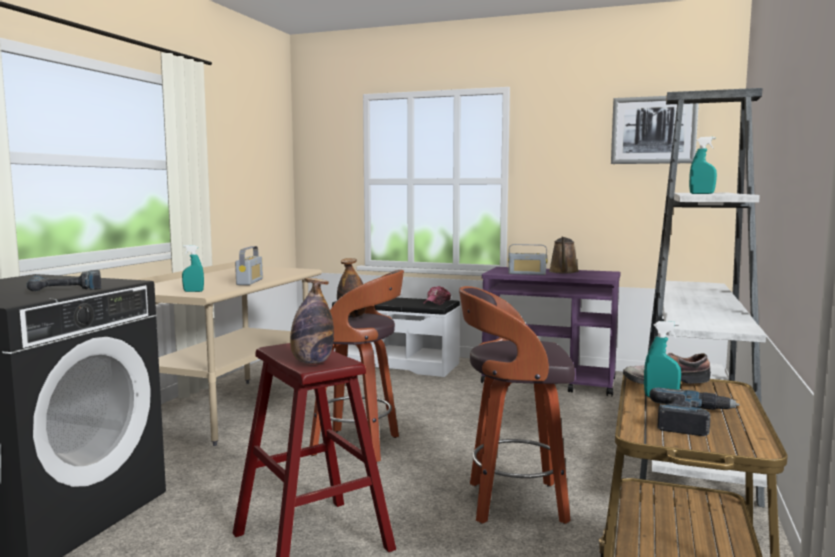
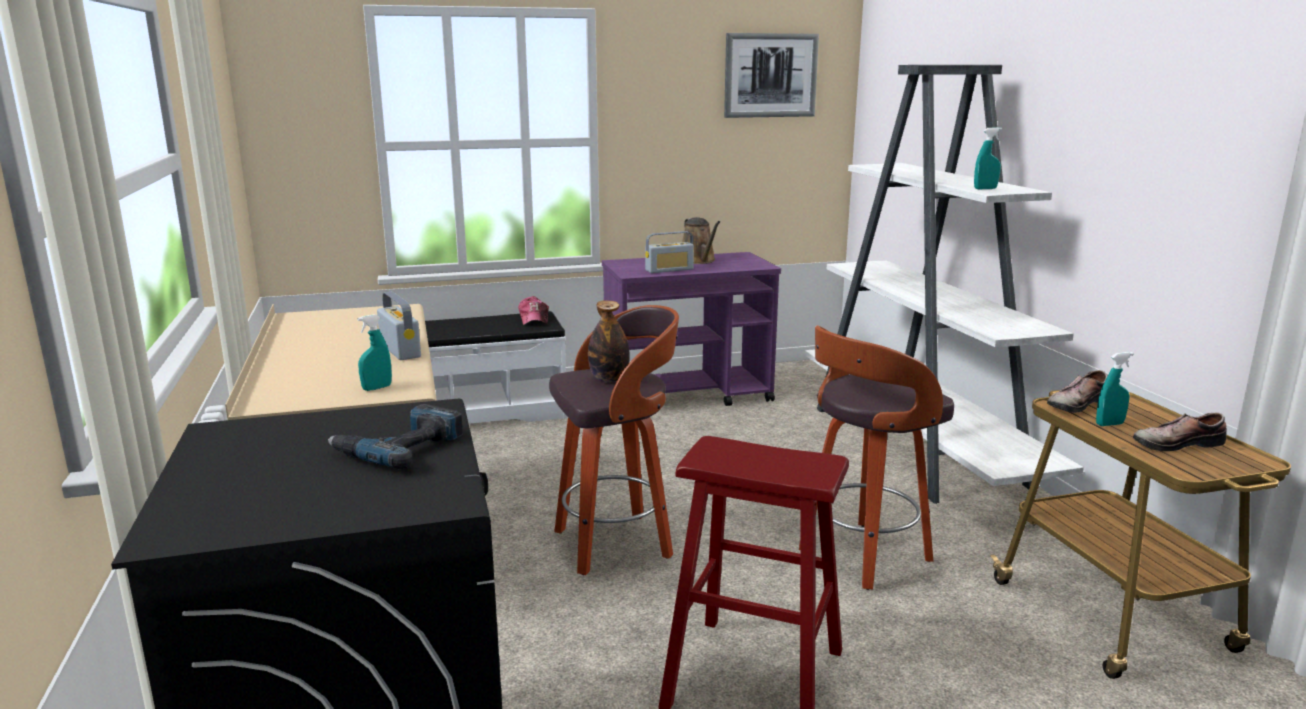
camera: 35 degrees left, 10 degrees up
(312, 362) = (798, 470): bottle -> none
(692, 420) = (1174, 443): power drill -> shoe

